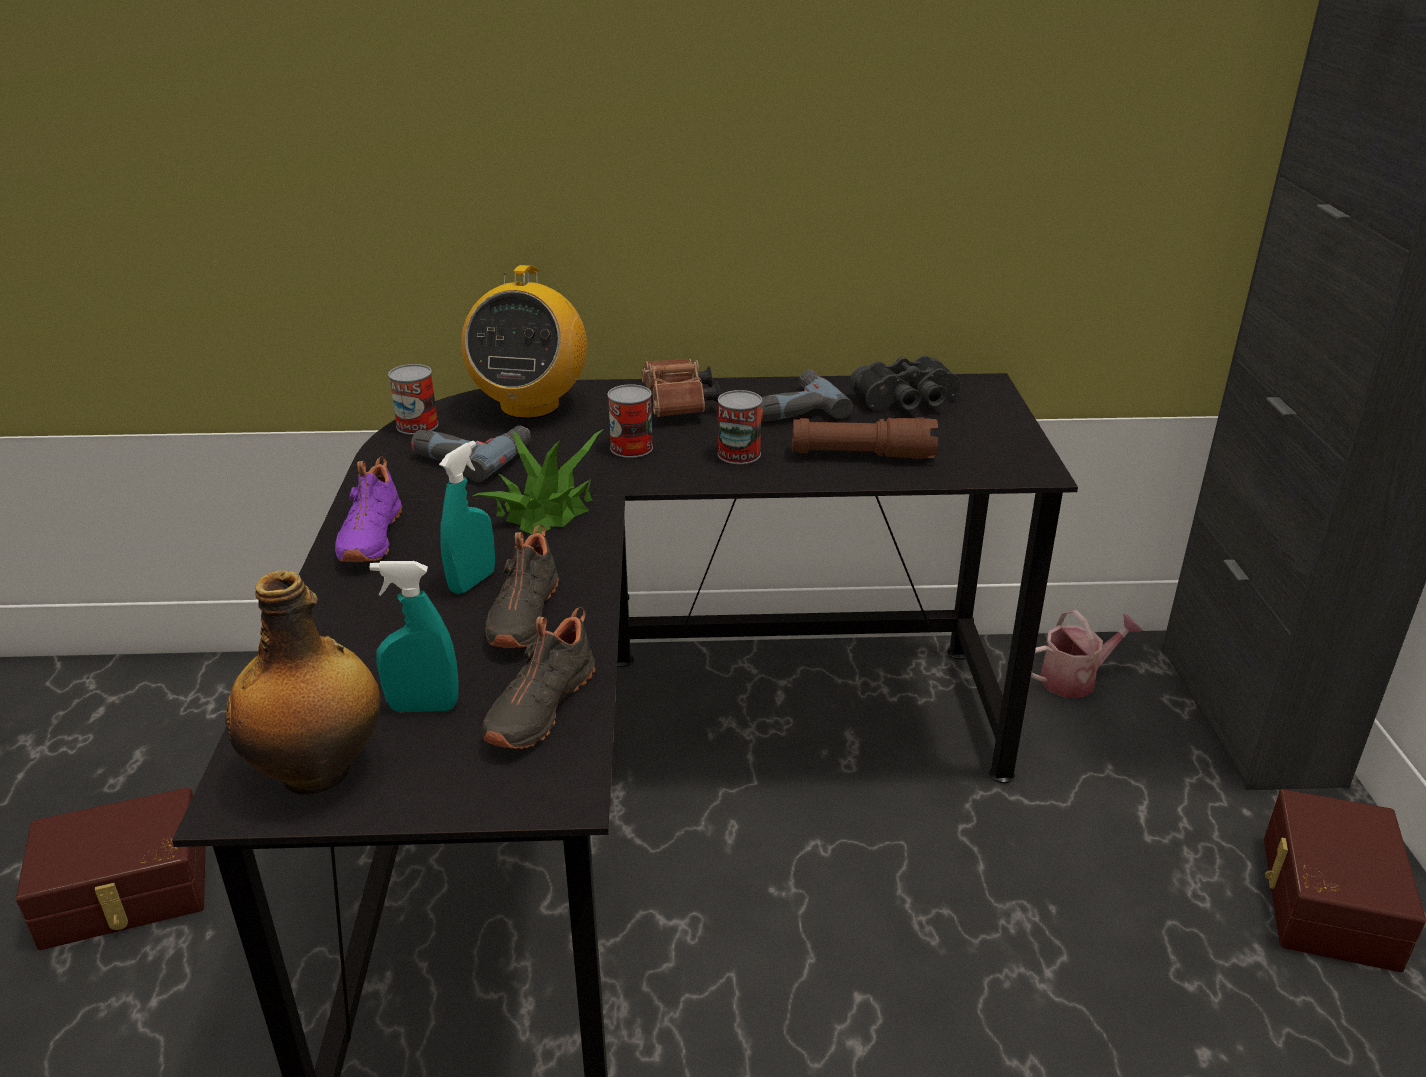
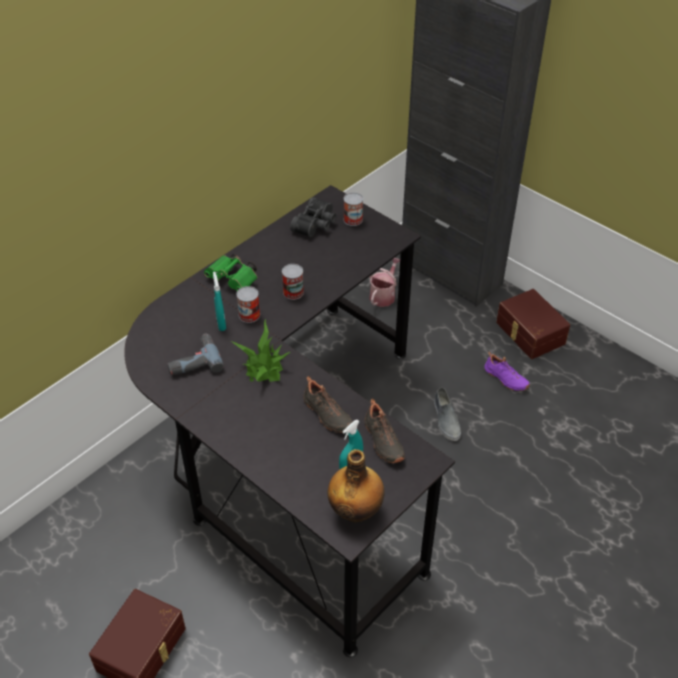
camera: 45 degrees left, 15 degrees up
(368, 537) = (220, 424): purple shoe -> purple shoe (505, 379)
(417, 425) = (142, 360): can -> can (353, 219)
(472, 582) = (289, 414): turquoise spray bottle -> turquoise spray bottle (221, 323)
(530, 406) = (173, 319): radio -> none
(679, 406) = (234, 280): brown binoculars -> green binoculars
(791, 408) = (278, 254): power drill -> none
(862, 455) = (336, 264): brown flashlight -> none
(969, 926) = (446, 419): none -> grey shoe

